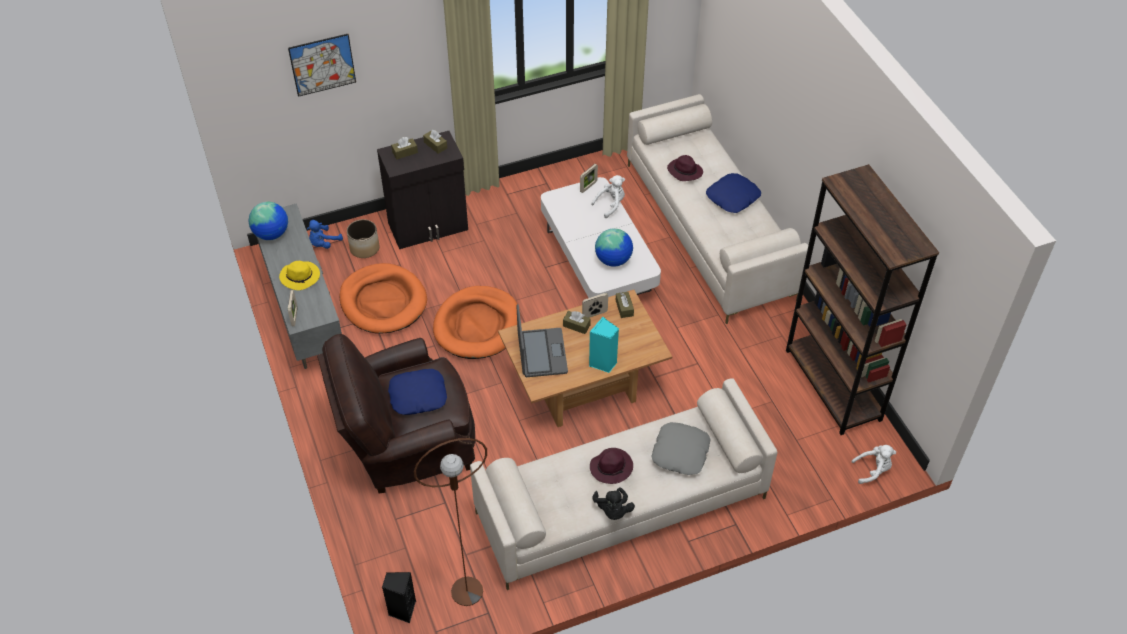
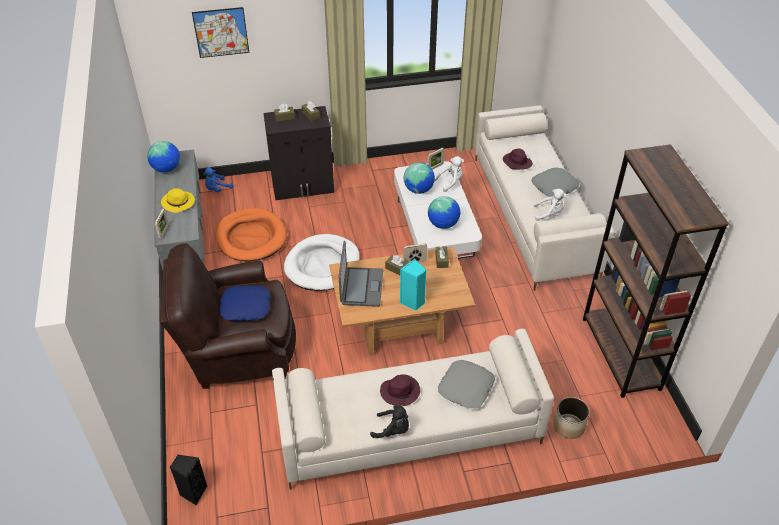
camera: 10 degrees right, 5 degrees down
(364, 248) = (248, 196): planter -> planter (568, 426)
(466, 591) = (254, 485): brown floor lamp -> none
(477, 325) = (322, 265): orange dog bed -> white dog bed
(575, 219) = (419, 190): none -> globe
(613, 510) = (393, 430): black plush toy -> black plush toy turned 75 degrees counterclockwise
(733, 197) = (554, 187): blue pillow -> grey pillow
(873, 470) = (647, 433): white plush toy -> white plush toy (549, 214)

